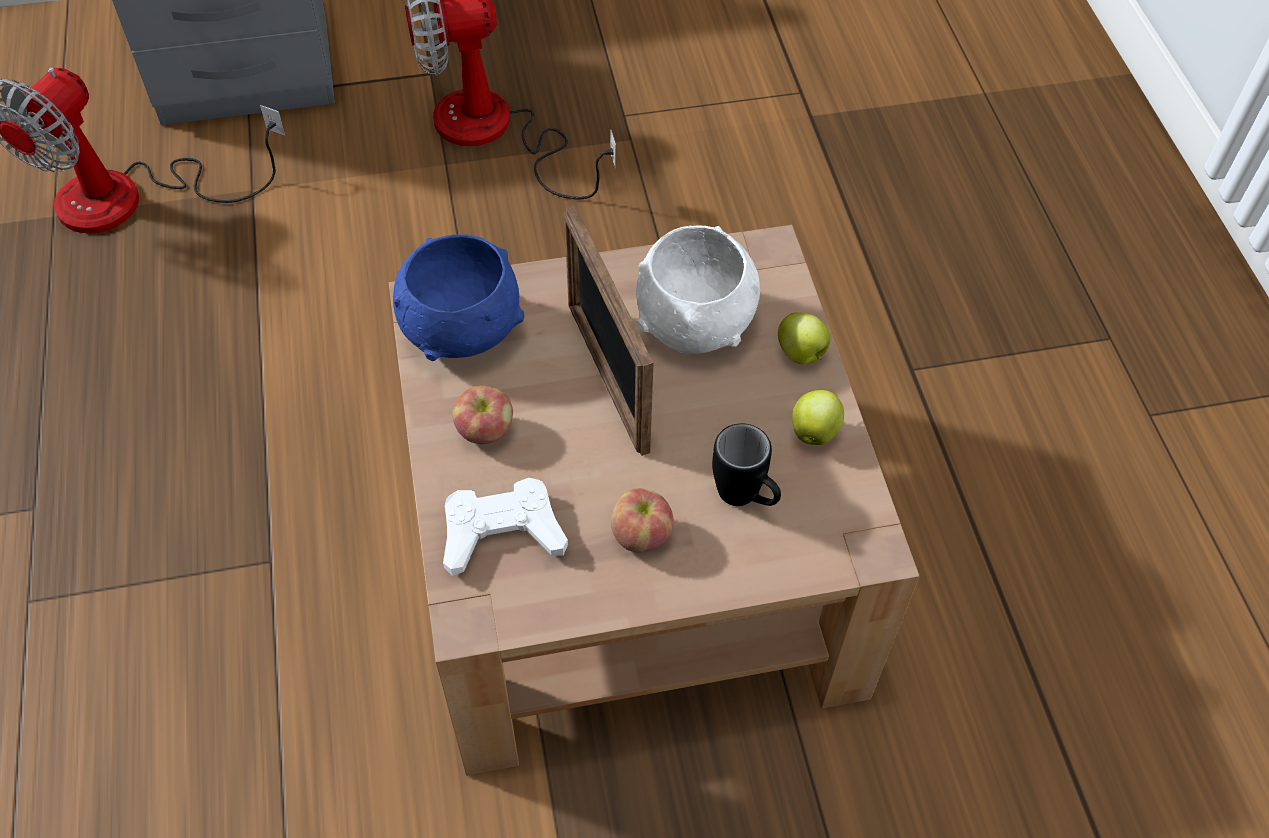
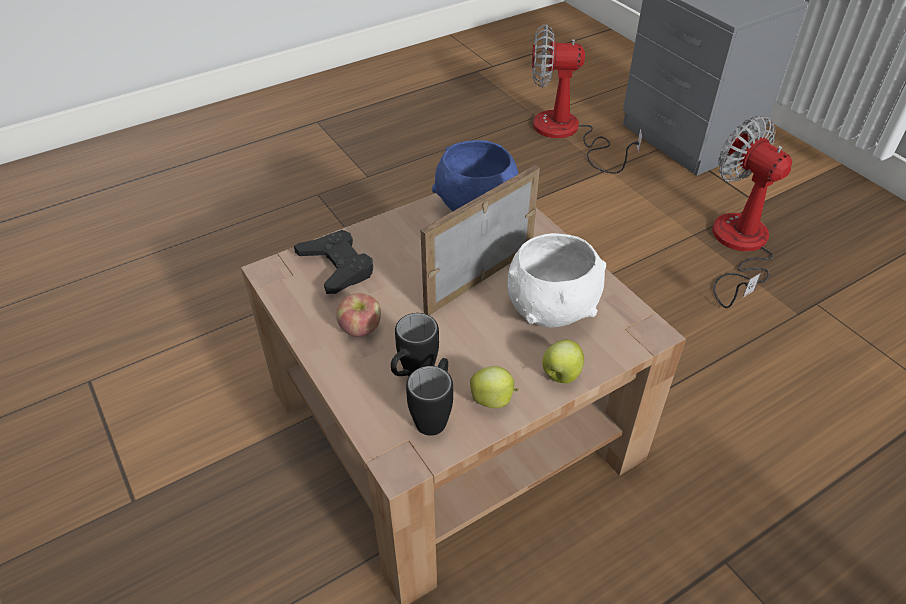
camera: 70 degrees right, 10 degrees down
(485, 431) = (407, 239): apple -> none
(501, 532) = (337, 266): white game controller -> black game controller
(815, 495) = (434, 414): none -> black mug

